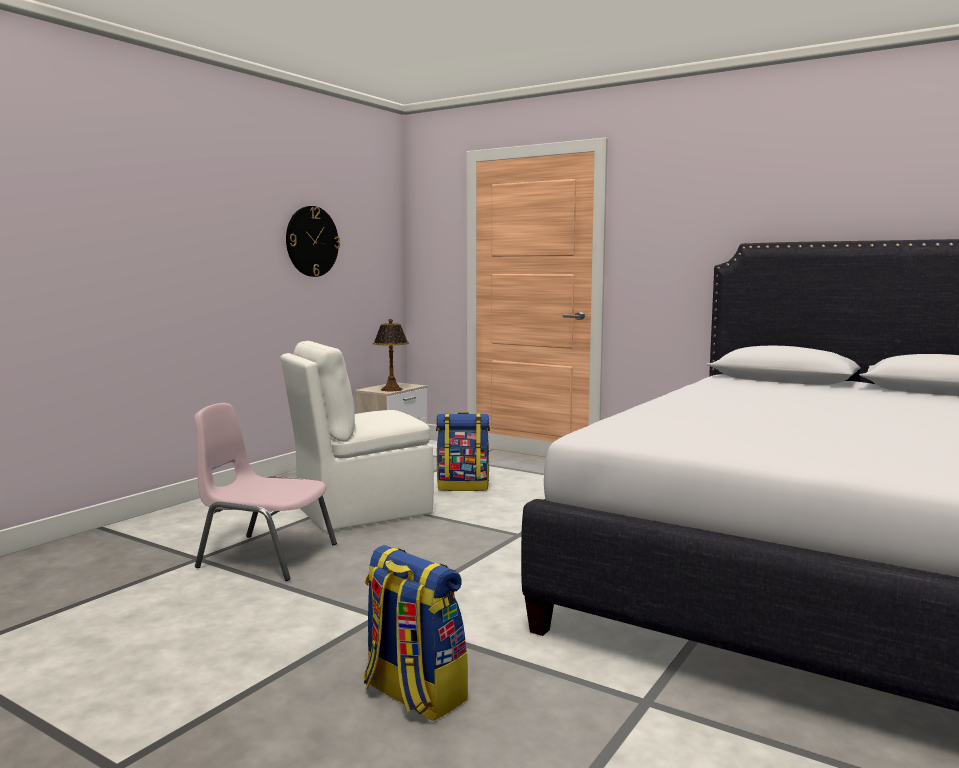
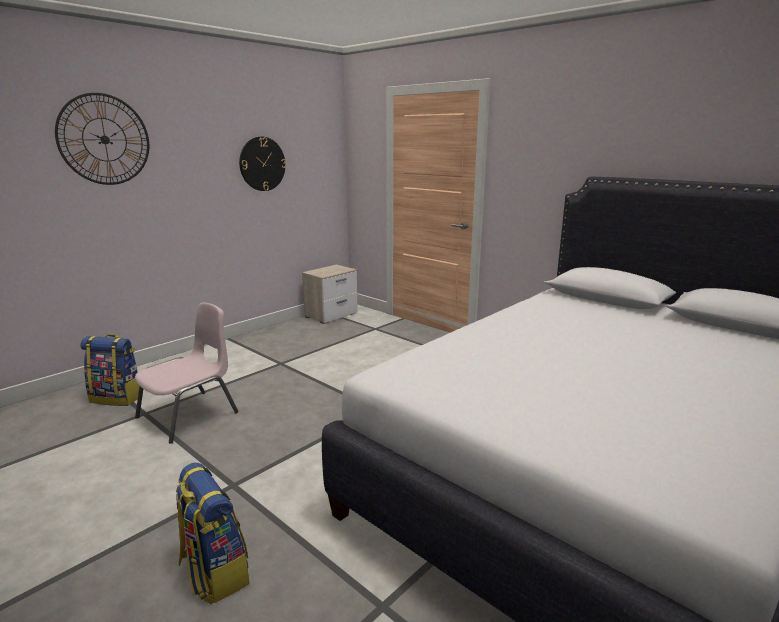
camera: 10 degrees right, 10 degrees up
(133, 194) = (104, 139): none -> wall clock
(265, 556) = (190, 415): pink chair -> pink chair turned 105 degrees clockwise
(360, 511) = (277, 375): white chair -> none
(391, 389) = (328, 273): table lamp -> none
(463, 486) = (362, 355): backpack -> backpack (117, 398)

